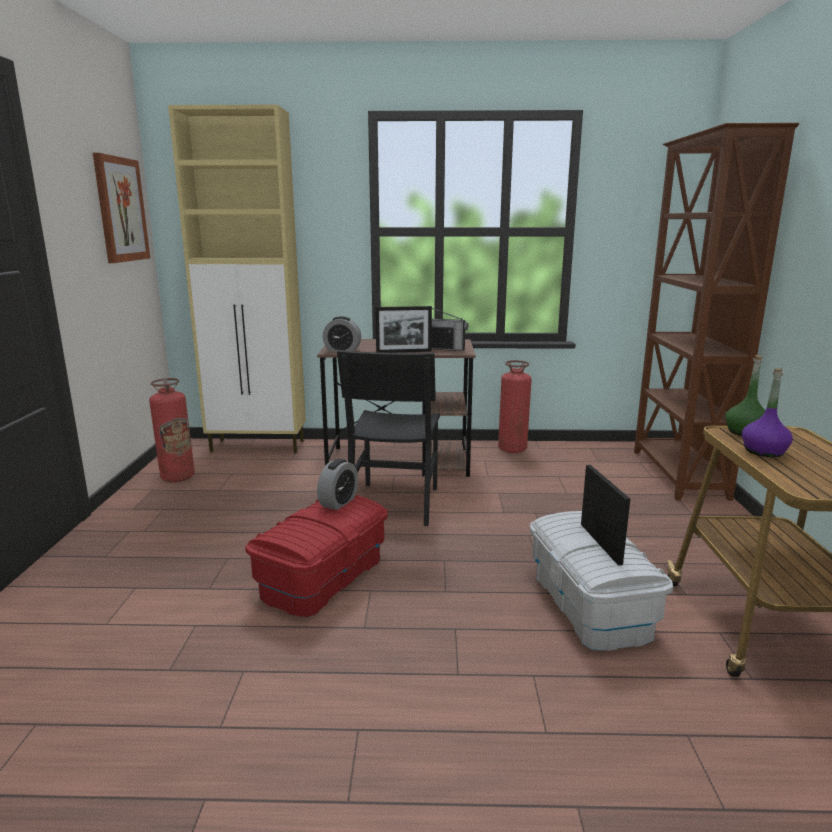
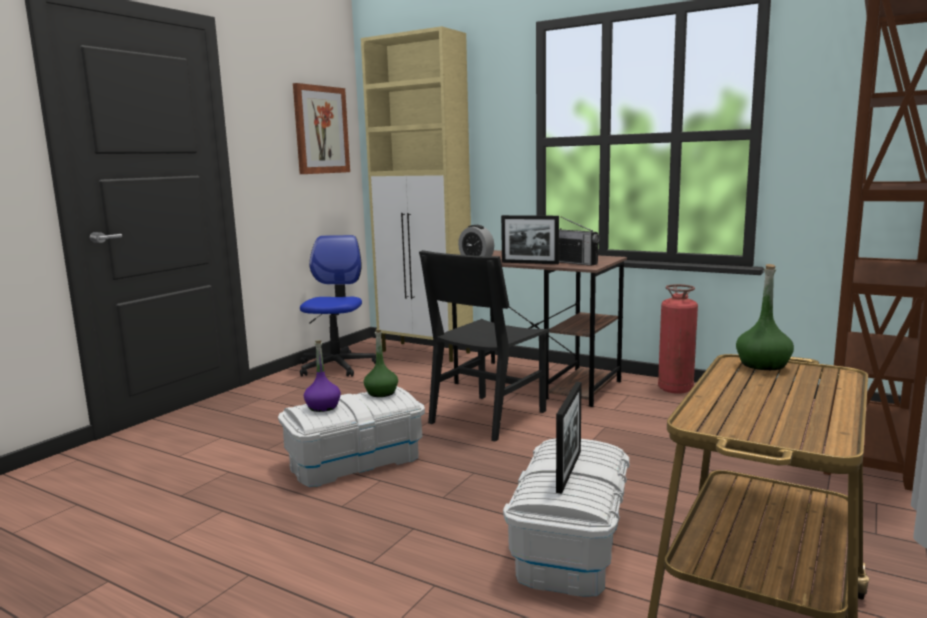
camera: 30 degrees right, 5 degrees down
(178, 477) = (337, 366): fire extinguisher -> office chair
(322, 577) = (355, 461): red storage box -> white storage box
(338, 502) = (381, 393): alarm clock -> green bottle
(763, 451) = (737, 383): purple bottle -> purple bottle (323, 407)

